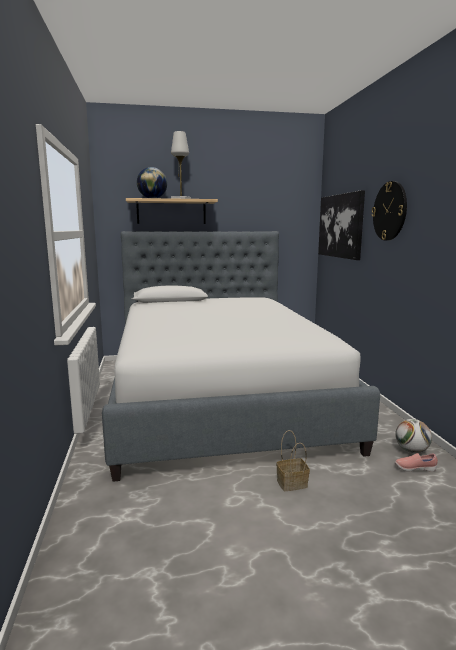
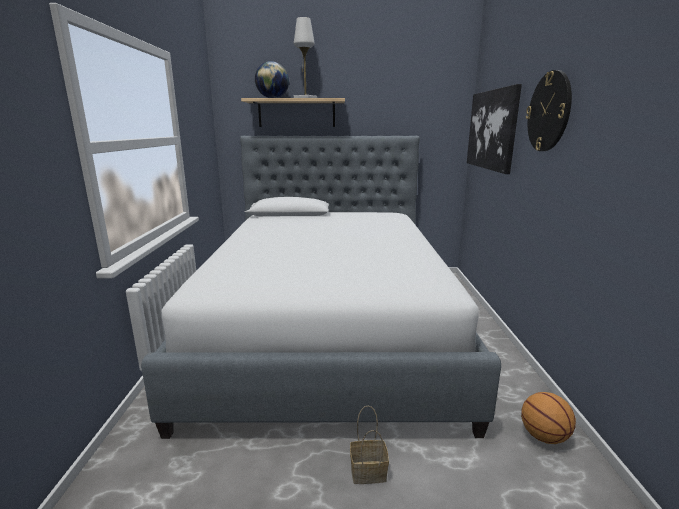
camera: 10 degrees right, 5 degrees up
(411, 451) = (543, 436): football -> basketball
(414, 469) = (541, 469): pink shoe -> none

